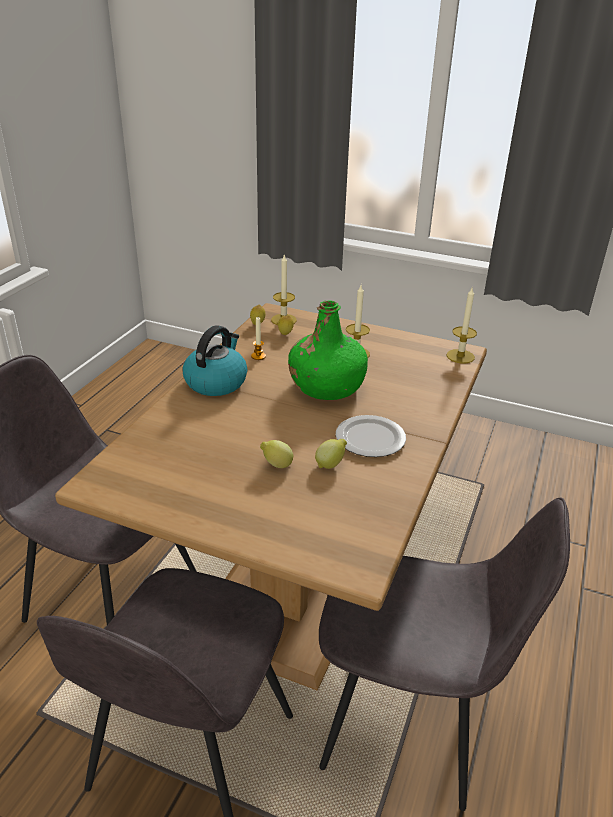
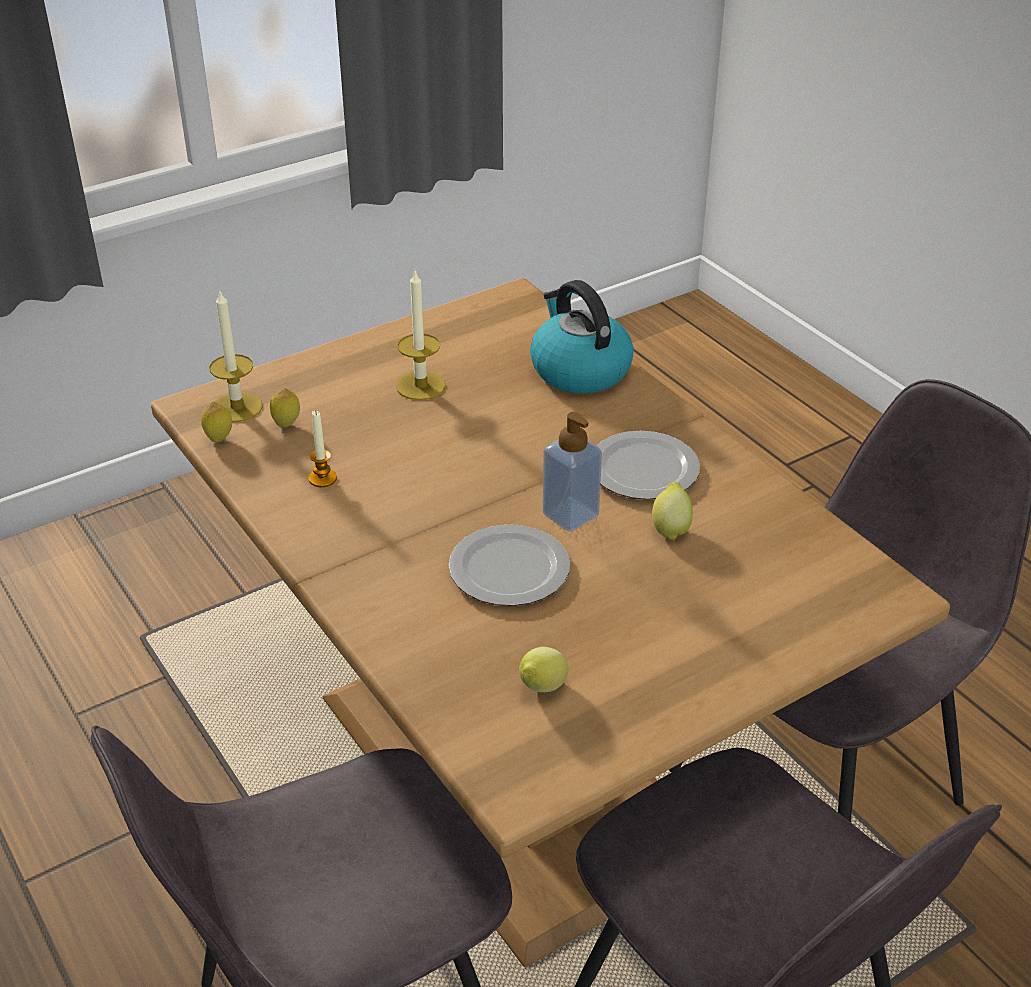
camera: 55 degrees left, 5 degrees up
(216, 382) = (353, 552): kettle -> kettle (579, 370)
(244, 426) = (508, 571): none -> plate
(276, 465) = (631, 577): lemon -> lemon (541, 689)
(306, 429) = (570, 515): none -> soap dispenser
(326, 386) = (480, 450): green bottle -> none
(460, 356) = (524, 306): candle -> none

